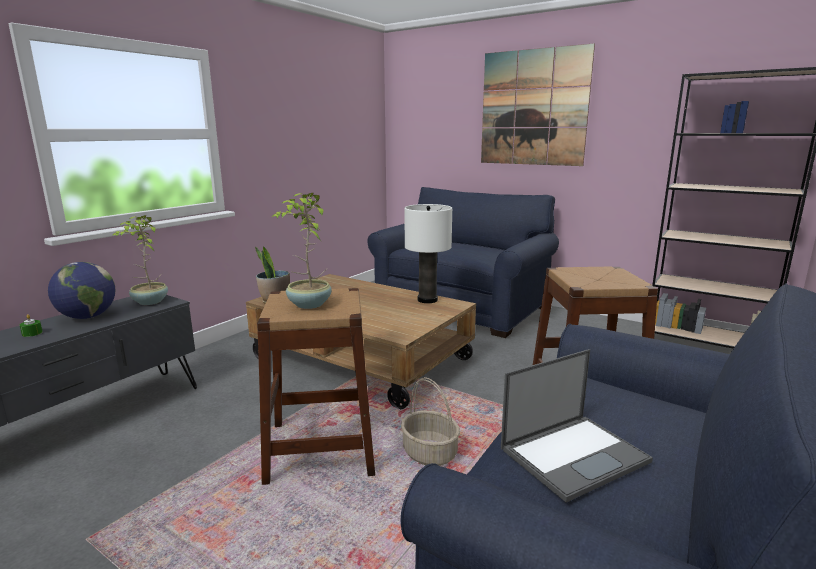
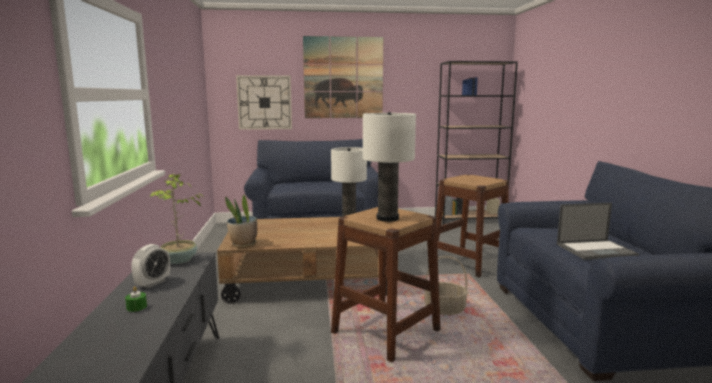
camera: 40 degrees left, 5 degrees down
(87, 317) = (153, 283): globe -> alarm clock
(308, 305) = (387, 218): potted plant -> white table lamp
(439, 141) = (264, 102): none -> wall clock
(575, 454) = (596, 250): laptop -> laptop turned 60 degrees clockwise

